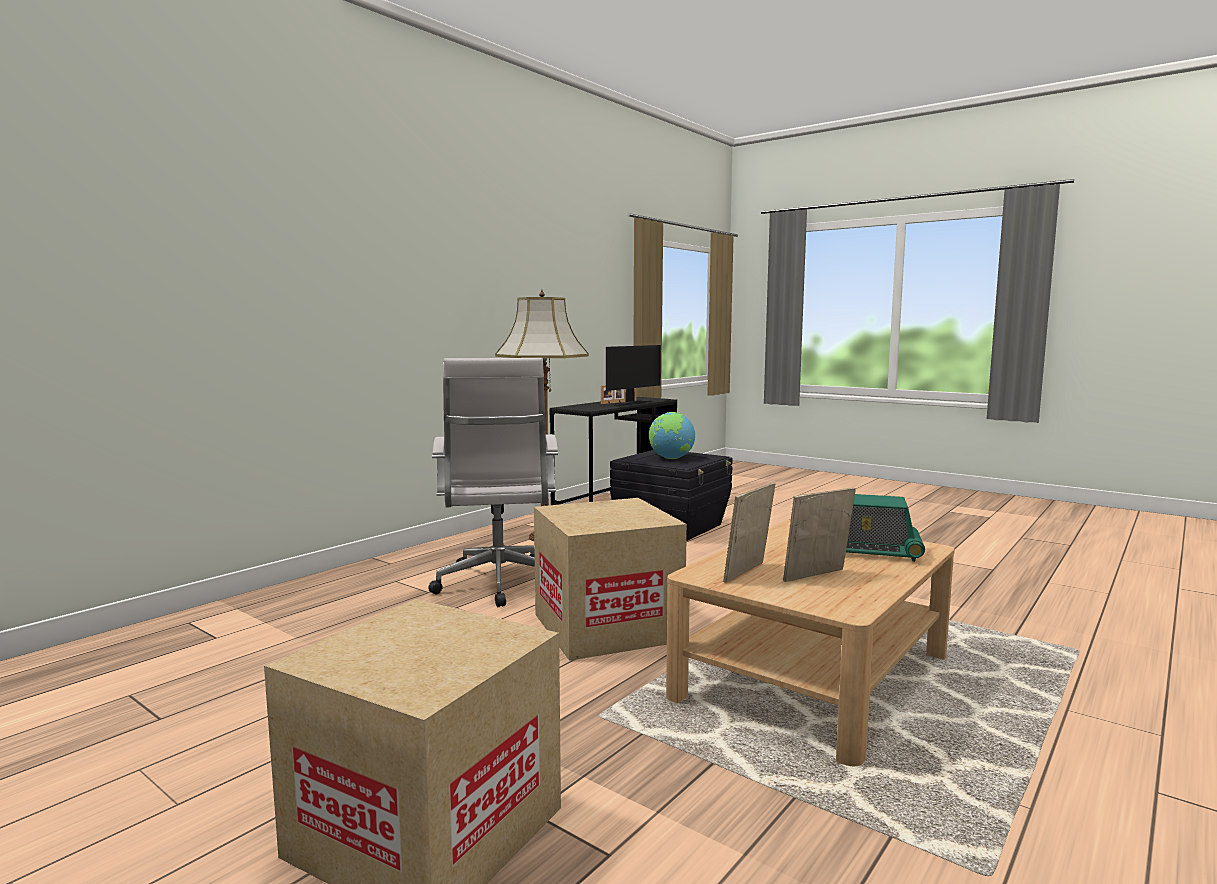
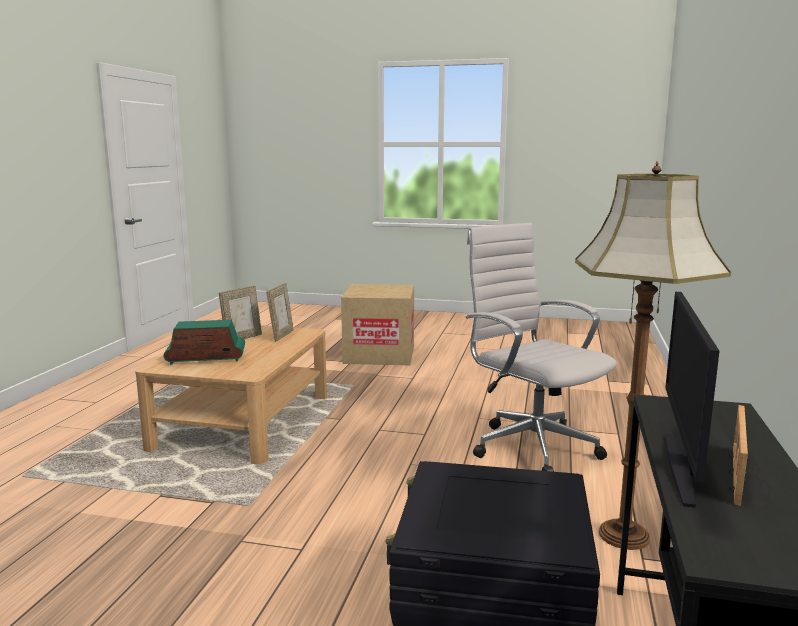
camera: 155 degrees right, 5 degrees up
(606, 627) = (397, 427): cardboard box -> none
(671, 458) = (495, 504): globe -> none

